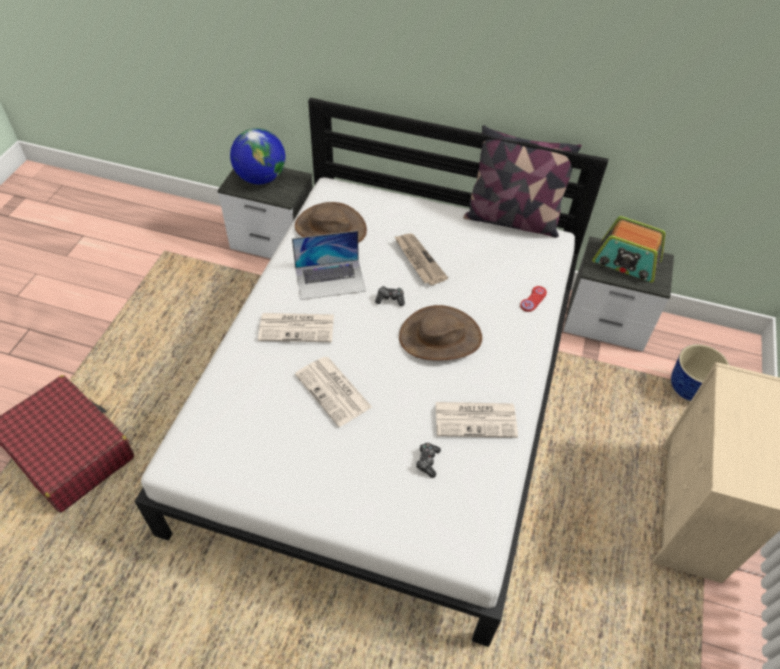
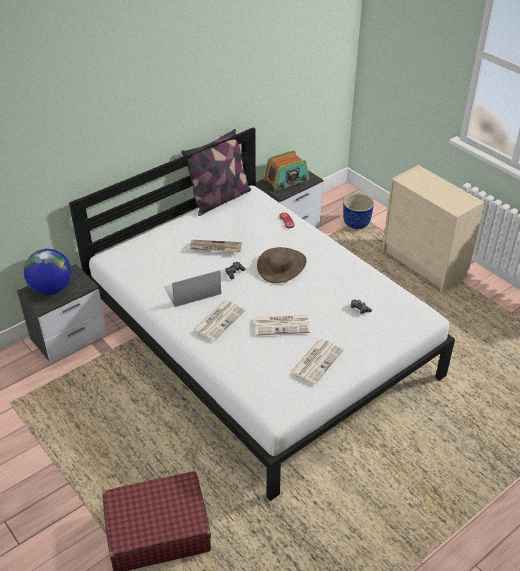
camera: 55 degrees left, 10 degrees down
(330, 228) = (147, 272): brown hat -> none
(330, 279) = (192, 290): laptop -> laptop turned 135 degrees counterclockwise
(476, 419) = (348, 279): newspaper -> newspaper (316, 361)

